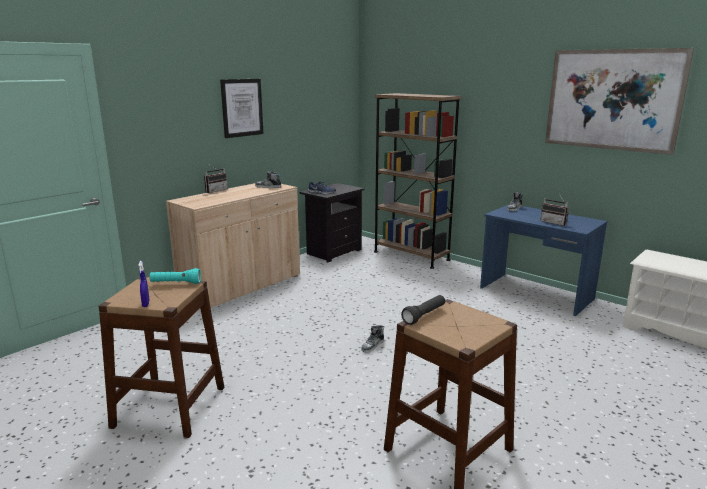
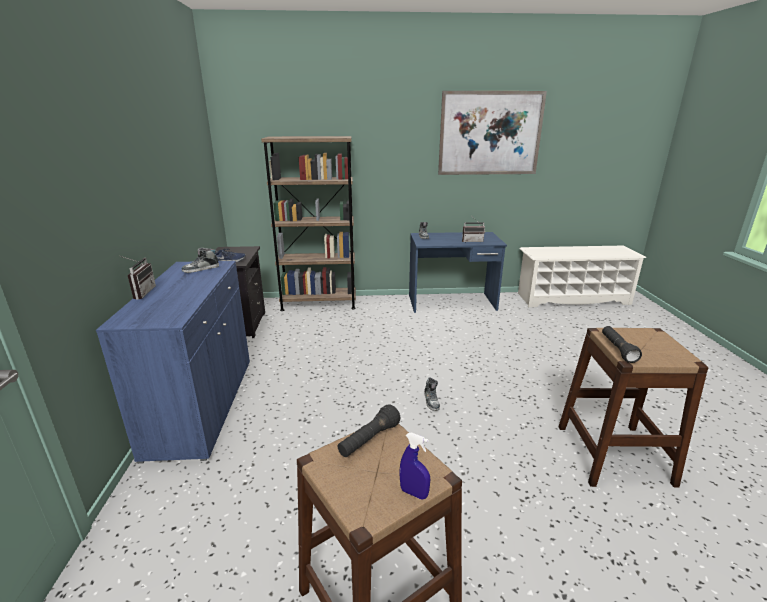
camera: 45 degrees left, 5 degrees up
(175, 283) = (369, 440): turquoise flashlight -> black flashlight
(241, 286) = (202, 405): beige cabinet -> blue cabinet
(242, 107) = (136, 165): picture -> none

